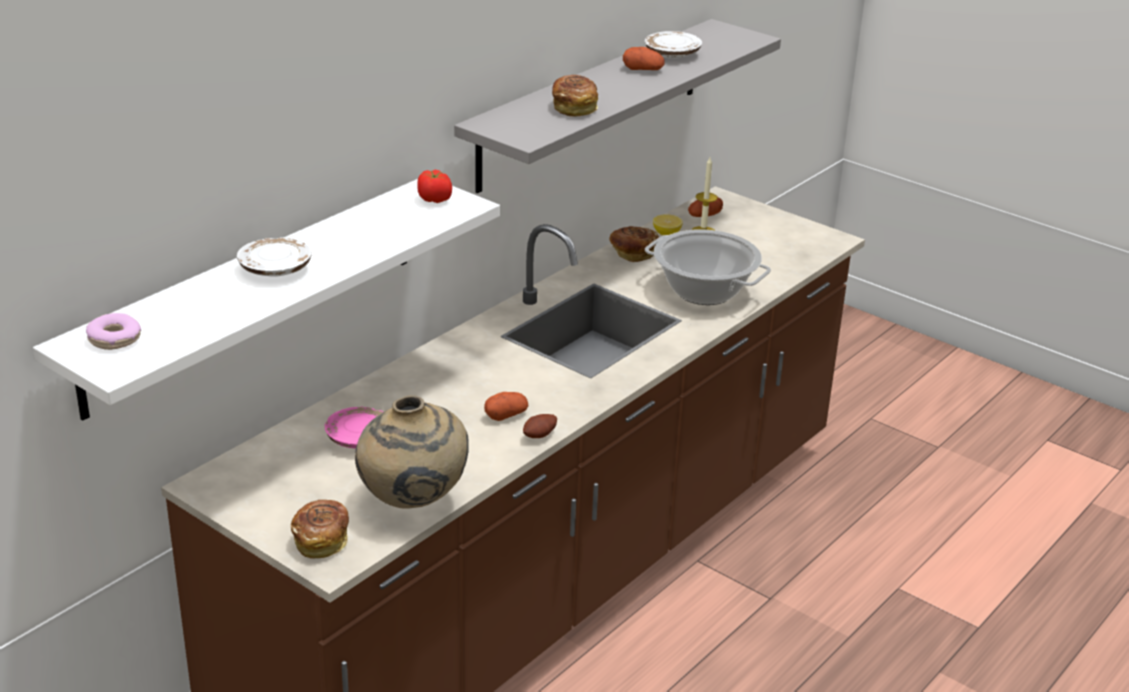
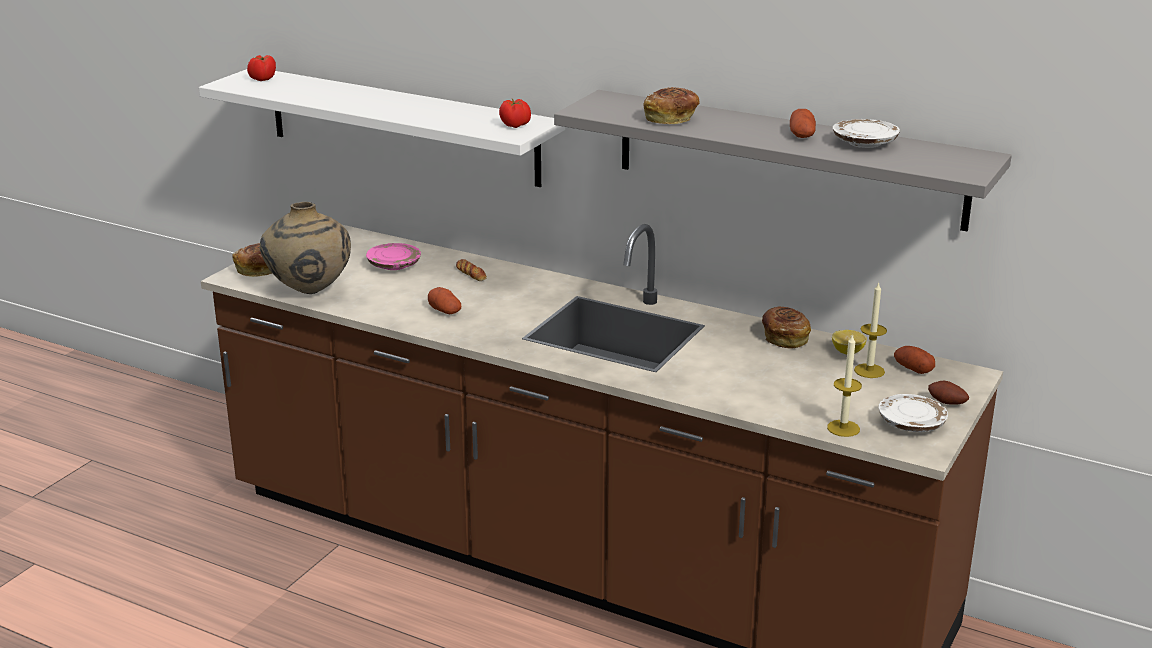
camera: 80 degrees right, 5 degrees down
(114, 339) = (262, 79): donut -> tomato
(275, 269) = (372, 99): white plate -> white plate (911, 424)
(412, 390) = (471, 274): none -> bread
(540, 436) = (416, 327): potato -> potato (946, 403)
(703, 291) = (726, 379): cooking pot -> none
(797, 261) = (843, 428): none -> candle

